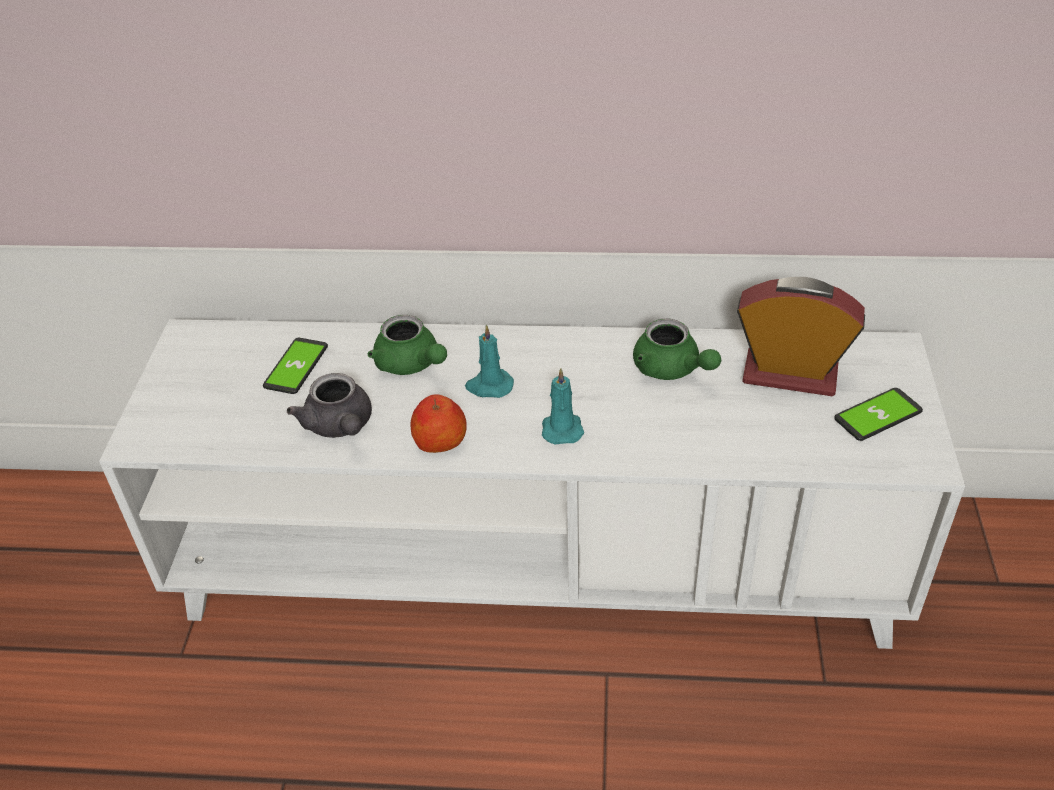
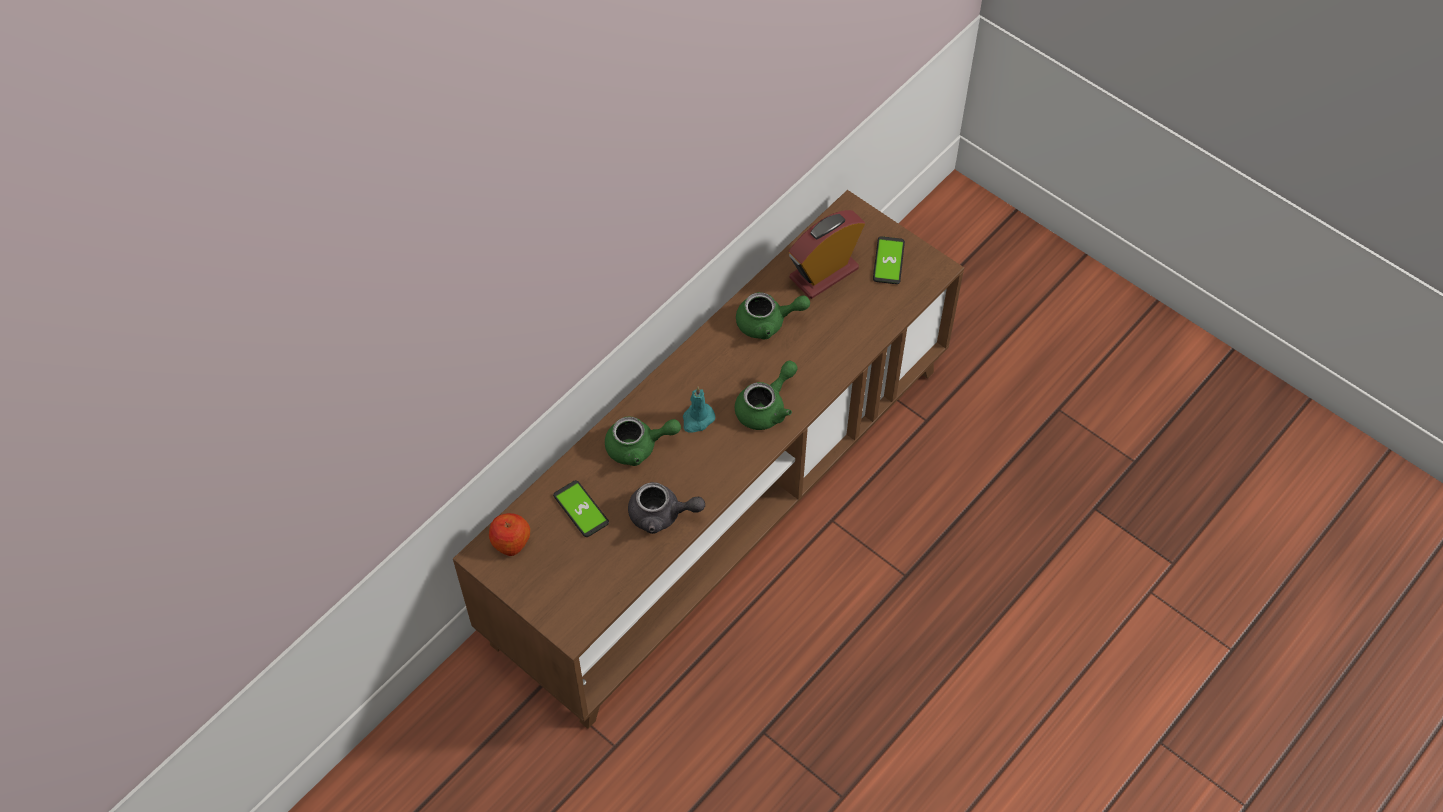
camera: 55 degrees left, 15 degrees up
(440, 440) = (721, 472): apple -> apple (510, 541)
(535, 565) = (721, 502): white tv stand -> brown tv stand
(561, 428) = (766, 407): turquoise candle -> green teapot

